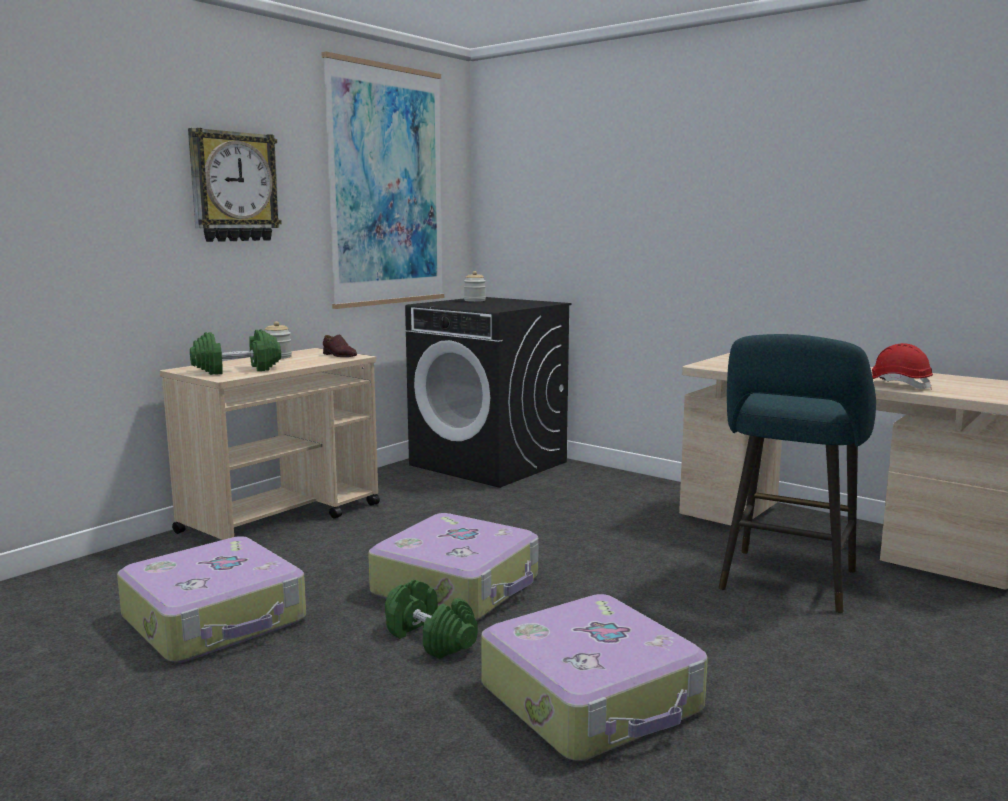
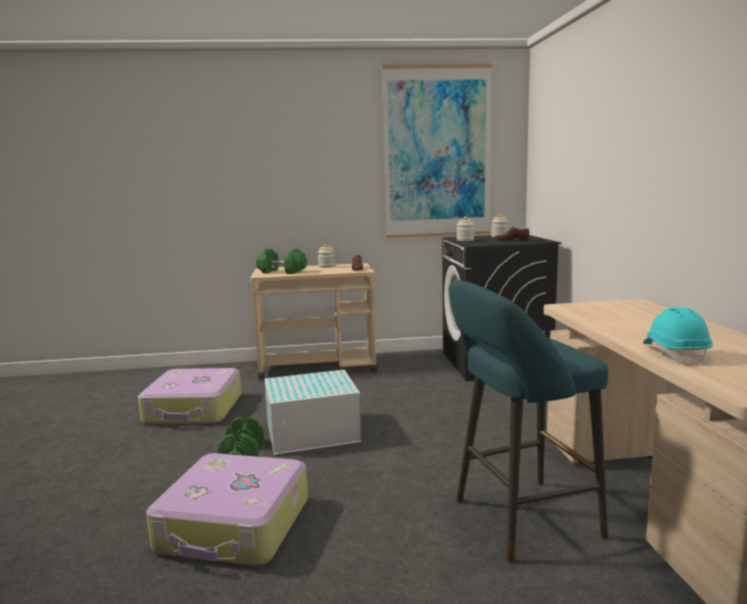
camera: 45 degrees right, 0 degrees up
(233, 187) = (311, 160): wall clock -> none
(458, 306) = (465, 240): none -> jar
(458, 586) = (314, 433): suitcase -> white storage box
(514, 304) = (511, 241): none -> brown shoe
(897, 385) = (675, 354): red hard hat -> turquoise hard hat

